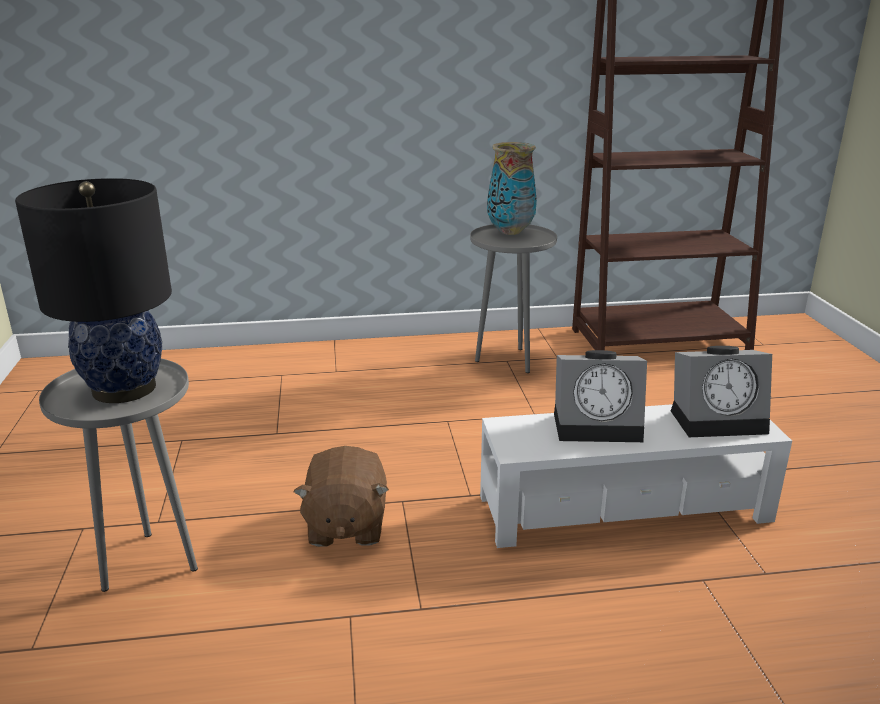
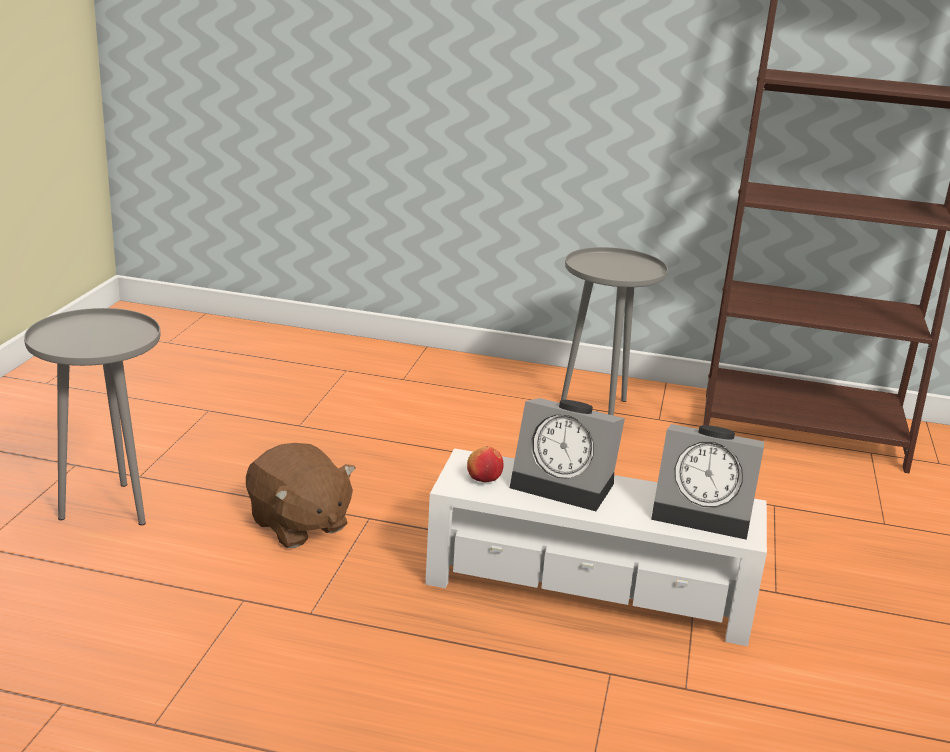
camera: 20 degrees right, 0 degrees up
(124, 388) = (102, 336): black table lamp -> none
(345, 526) = (298, 525): brown plush toy -> brown plush toy turned 60 degrees counterclockwise
(510, 231) = (620, 259): vase -> none
(531, 438) = (483, 478): none -> apple

